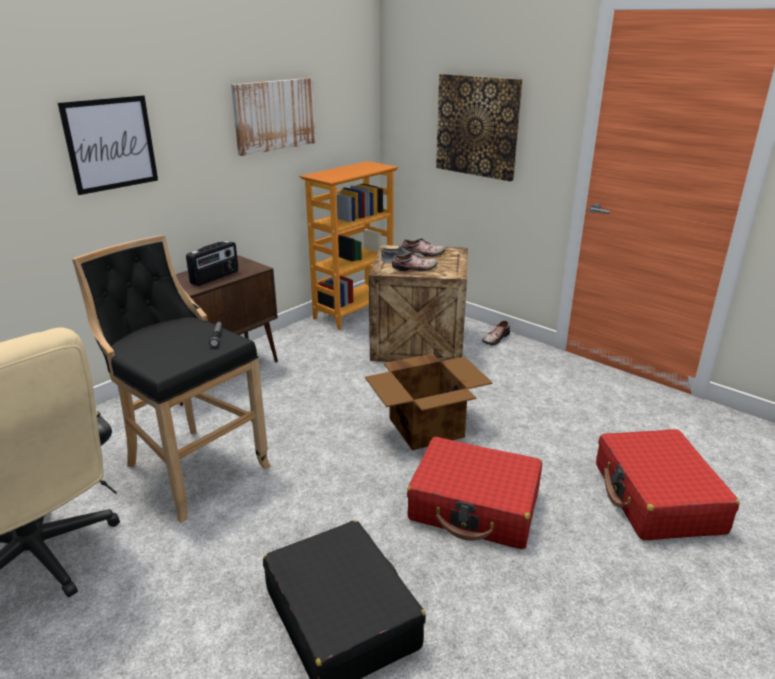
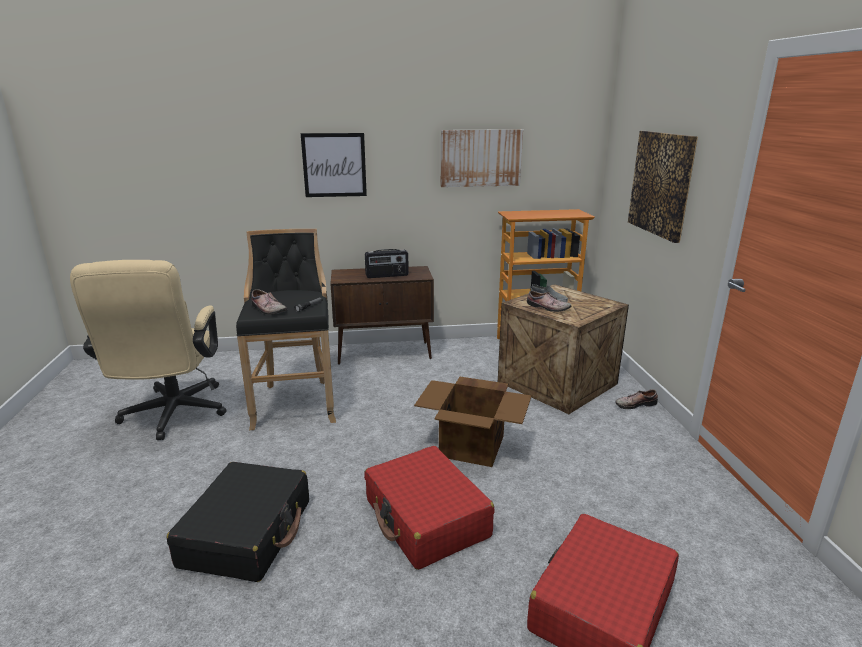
camera: 40 degrees right, 5 degrees down
(423, 254) = (576, 299): shoe -> shoe (267, 310)

